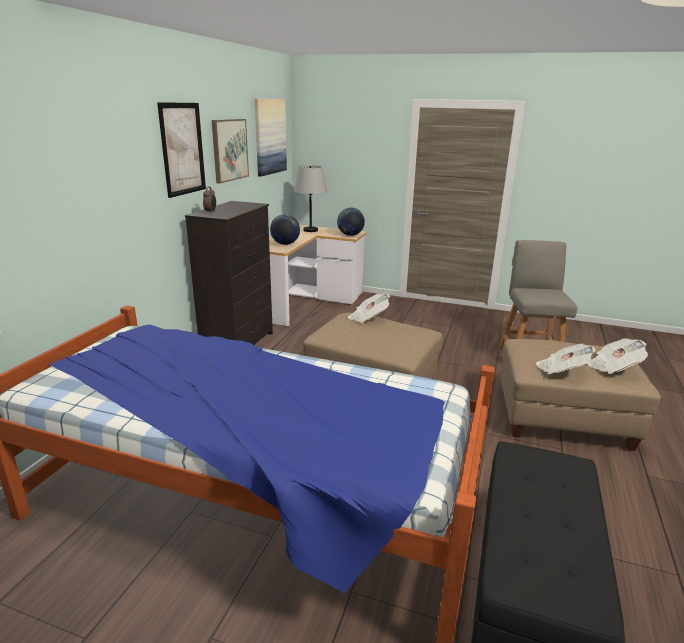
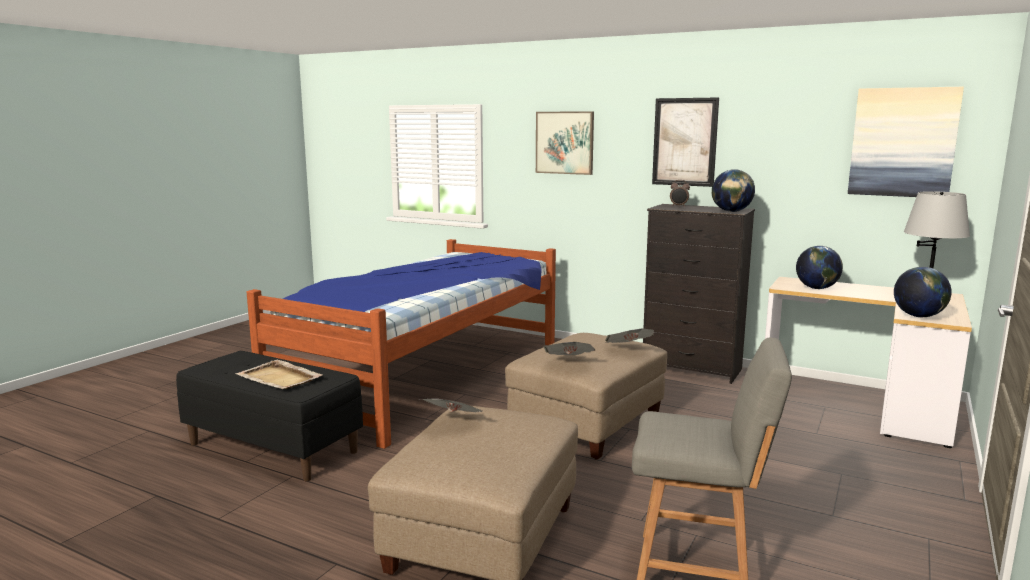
camera: 100 degrees right, 10 degrees down
(229, 150) = (777, 151): picture -> picture (565, 142)
(253, 204) = (731, 211): none -> globe
(552, 497) = (279, 378): none -> beige tray
(613, 367) = (440, 453): newspaper -> newspaper (568, 363)

